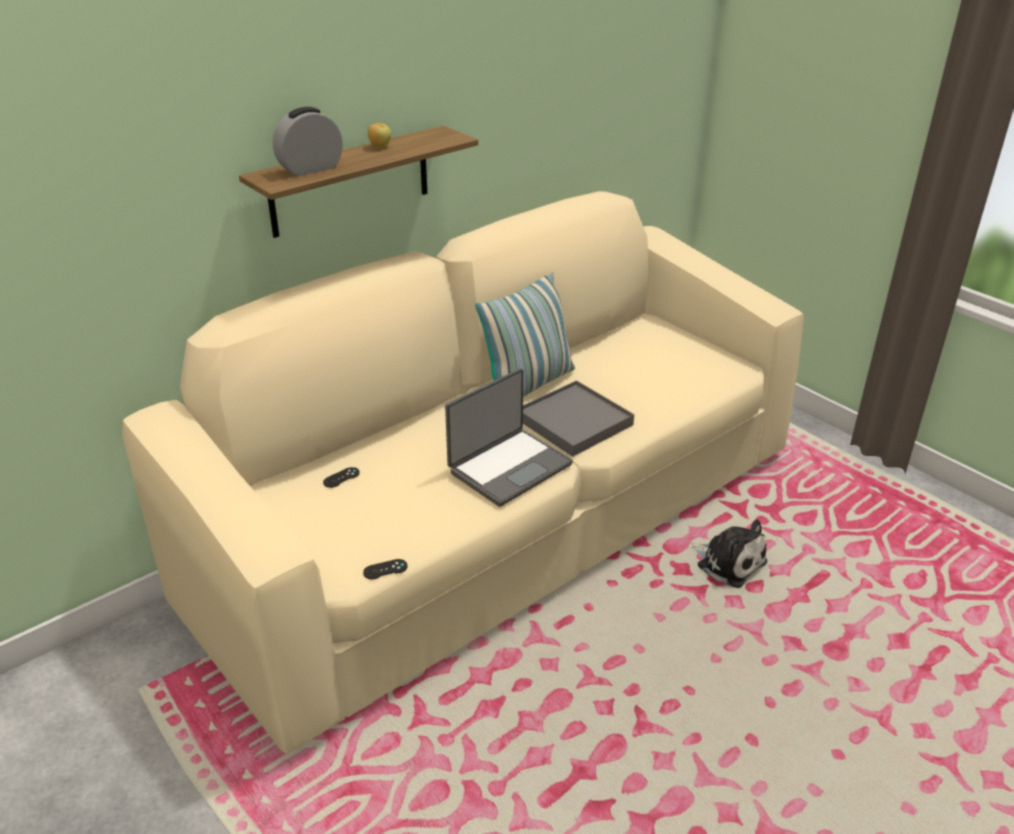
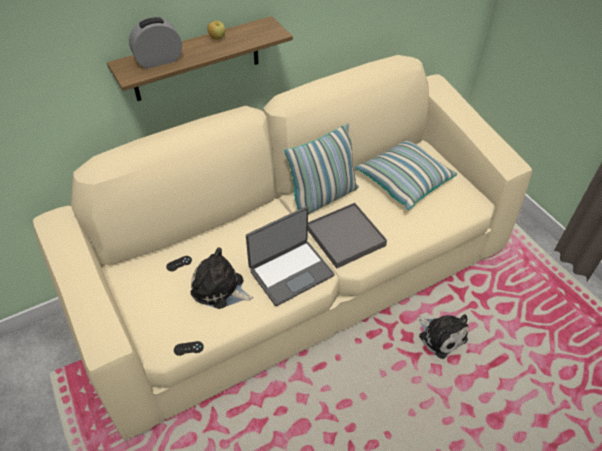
camera: 10 degrees right, 15 degrees up
(411, 499) = (220, 289): none -> plush toy
(634, 357) = (403, 181): none -> pillow

